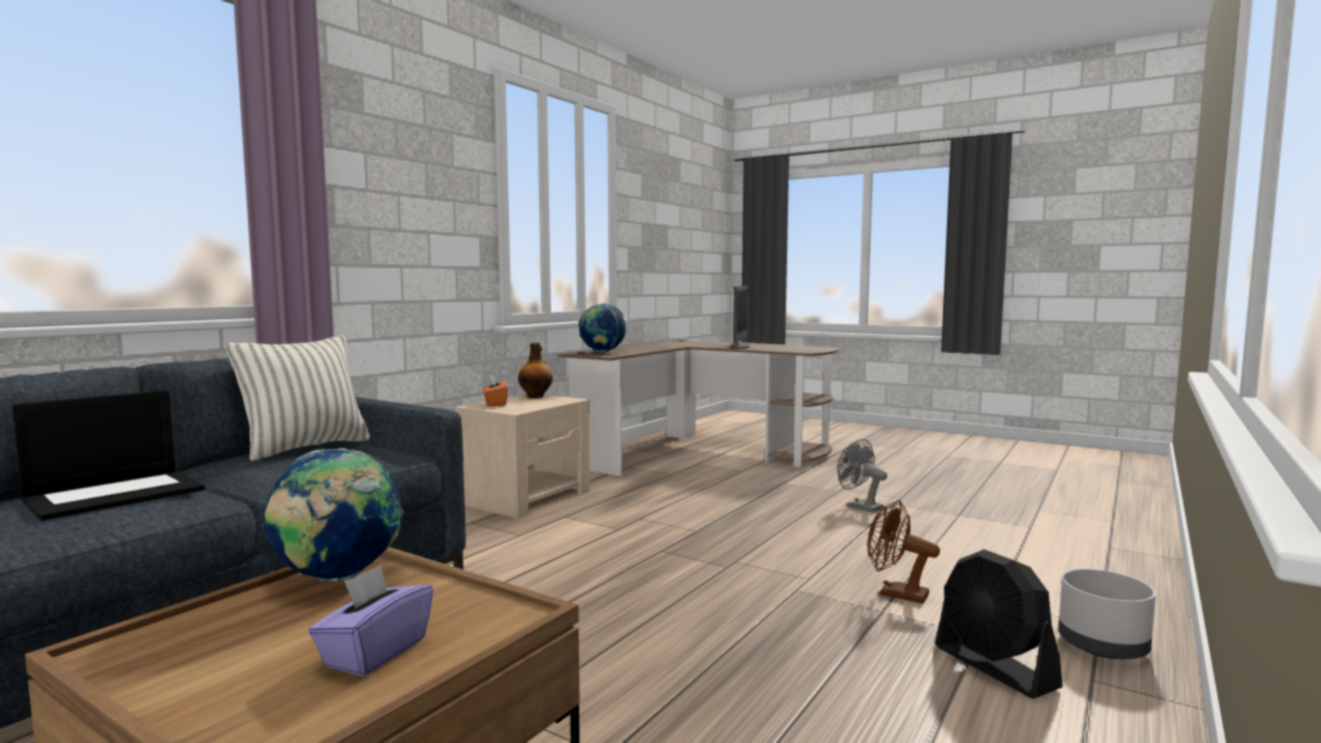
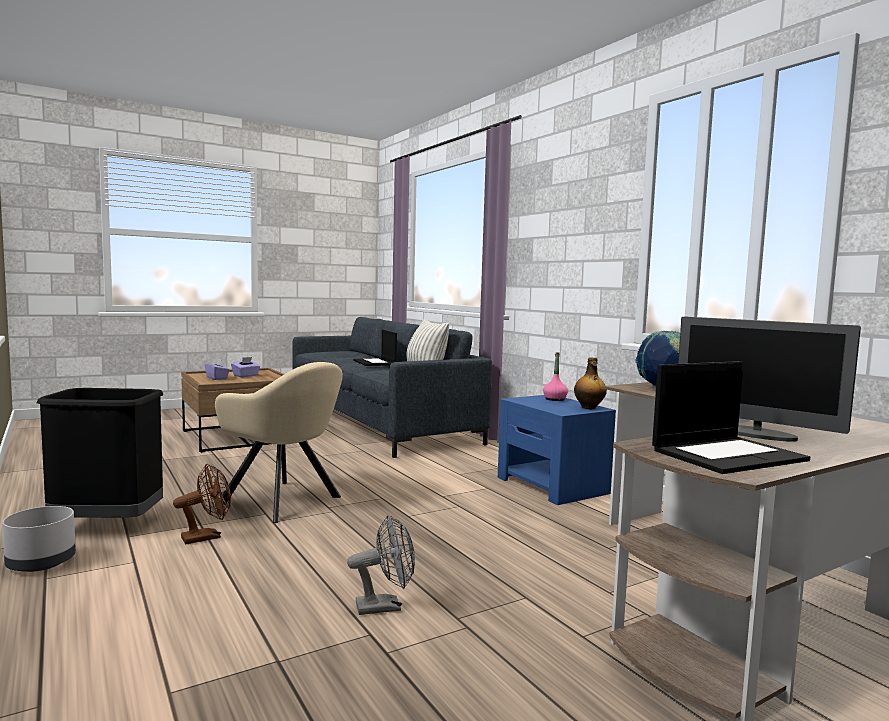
camera: 115 degrees right, 0 degrees up
(279, 632) = (246, 376): none -> purple tissue box
(336, 578) = (272, 378): globe -> none
(495, 404) = (555, 399): orange tissue box -> pink bottle
(527, 497) = (552, 485): beige nightstand -> blue nightstand
(746, 593) = (285, 502): none -> beige armchair
(797, 348) = (728, 455): none -> laptop
(995, 667) = (107, 525): black fan -> black trash can

